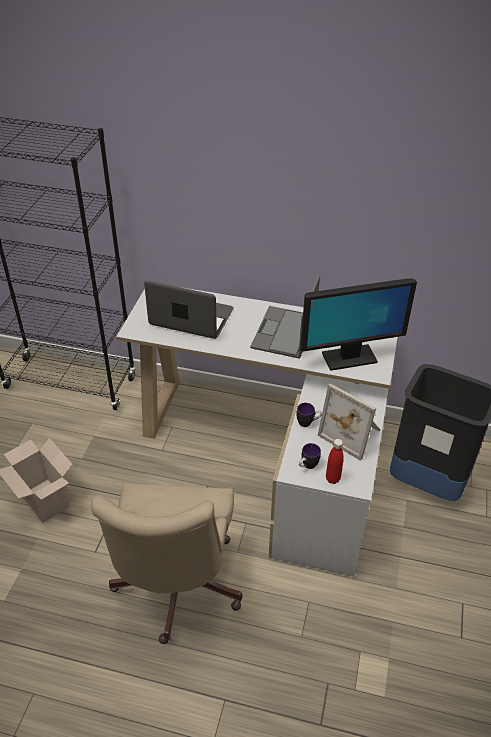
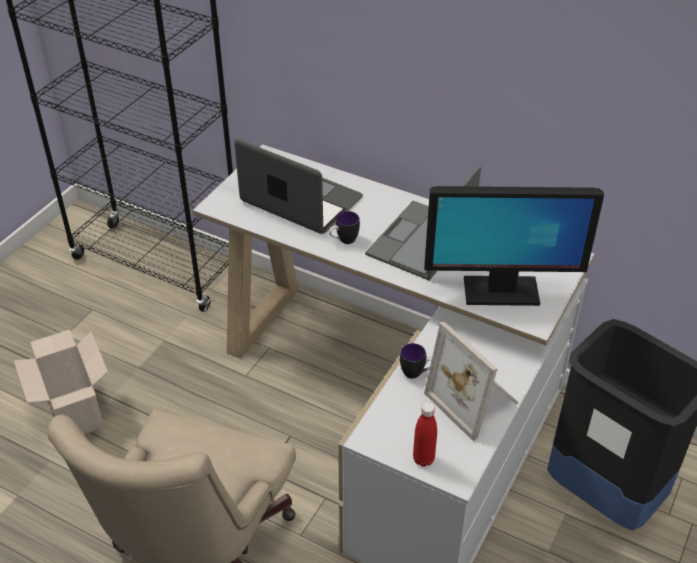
camera: 15 degrees right, 0 degrees up
(307, 466) = (393, 434): mug -> mug (343, 241)

